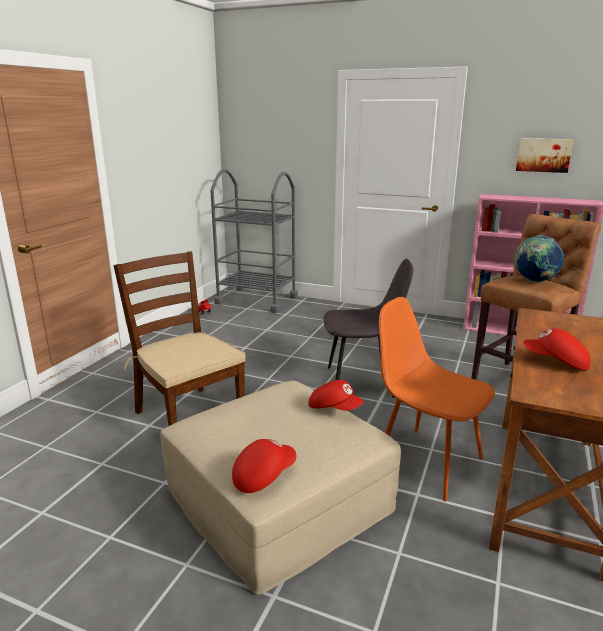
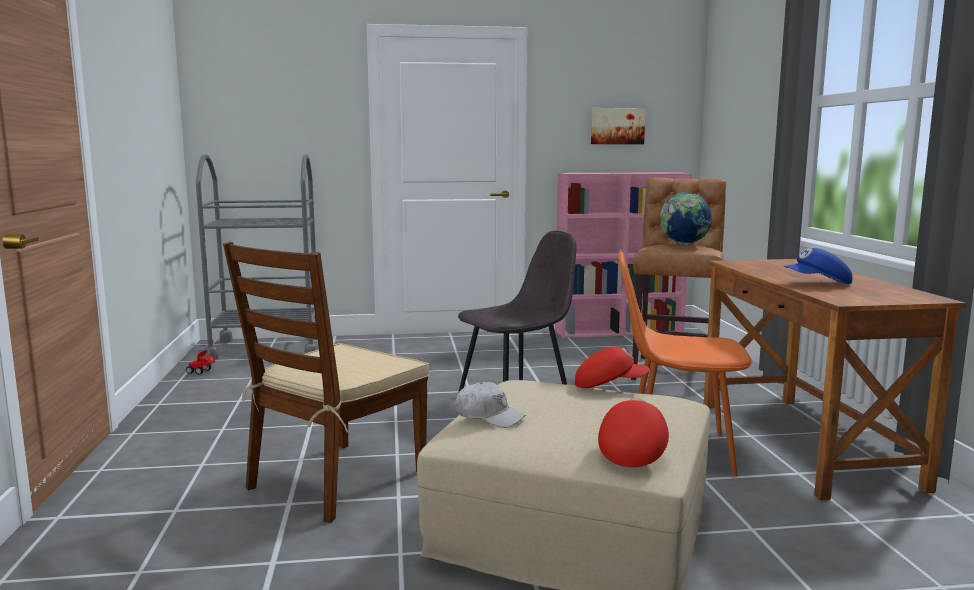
camera: 30 degrees left, 10 degrees down
(188, 416) = (336, 480): brown chair -> brown chair turned 75 degrees counterclockwise
(220, 415) = (489, 417): none -> white cap
(556, 362) = (818, 283): red cap -> blue cap

